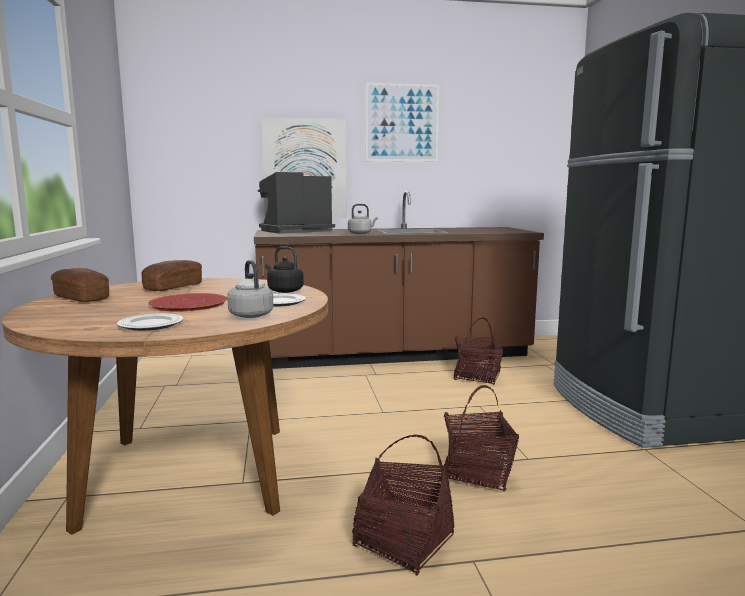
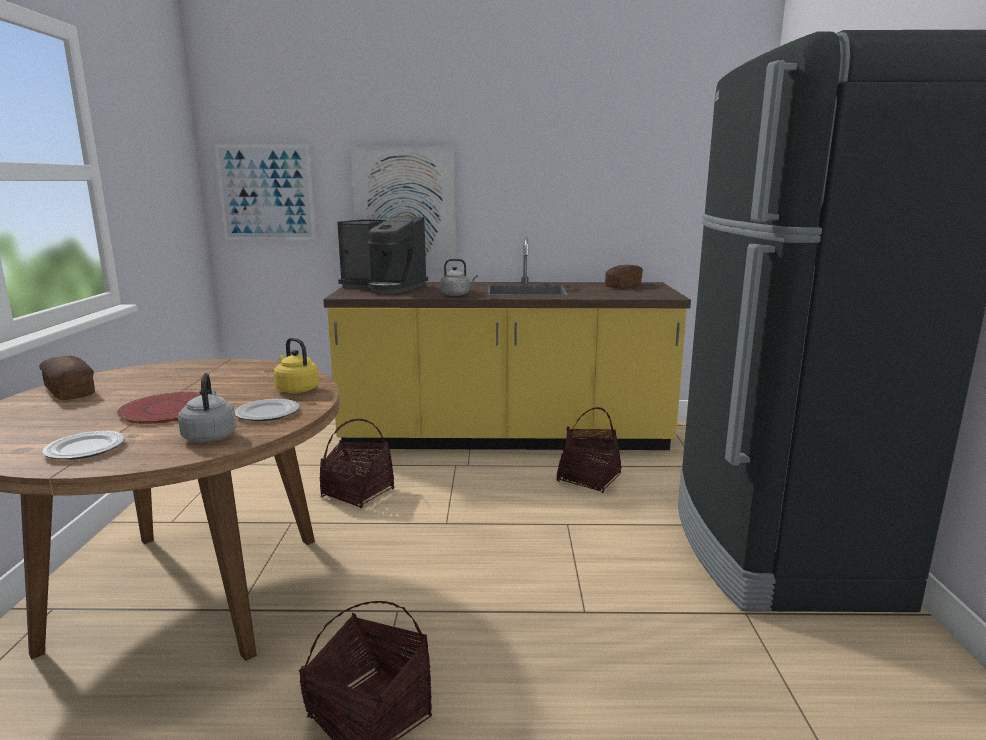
camera: 10 degrees right, 5 degrees up
(173, 287) = (184, 375): bread -> bread (623, 286)
(284, 291) = (296, 389): black kettle -> yellow kettle
(294, 231) = (384, 287): coffee machine -> coffee machine turned 135 degrees counterclockwise
(394, 354) = (505, 437): brown counter -> yellow counter
(401, 123) = (525, 150): picture -> picture (266, 193)
(478, 473) = (510, 627): basket -> basket (358, 493)

